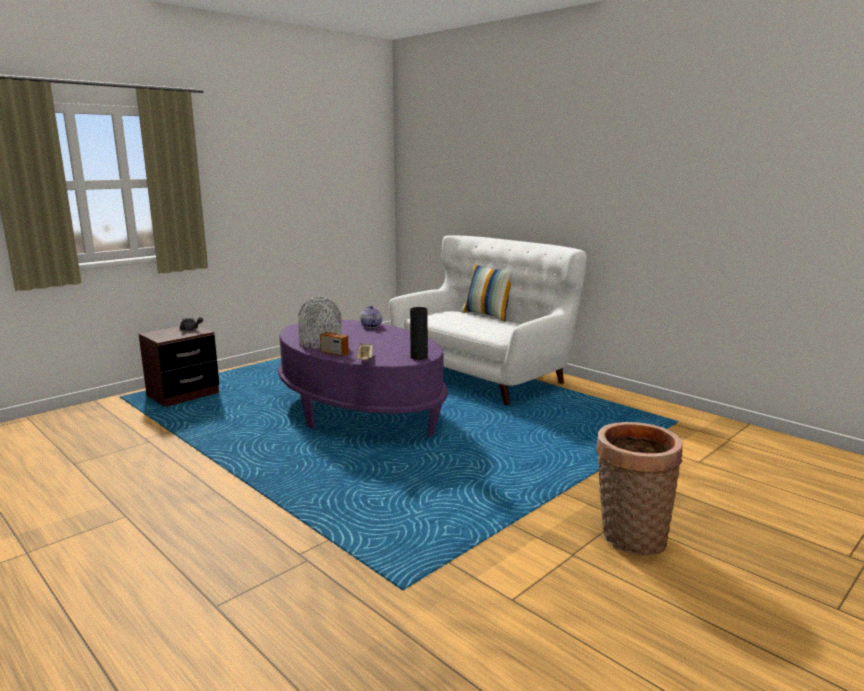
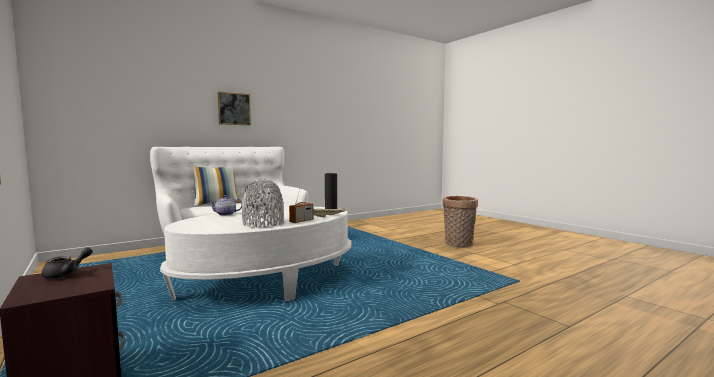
camera: 80 degrees left, 10 degrees down
(360, 411) = (267, 283): purple coffee table -> white coffee table
(550, 186) = (234, 109): none -> picture

